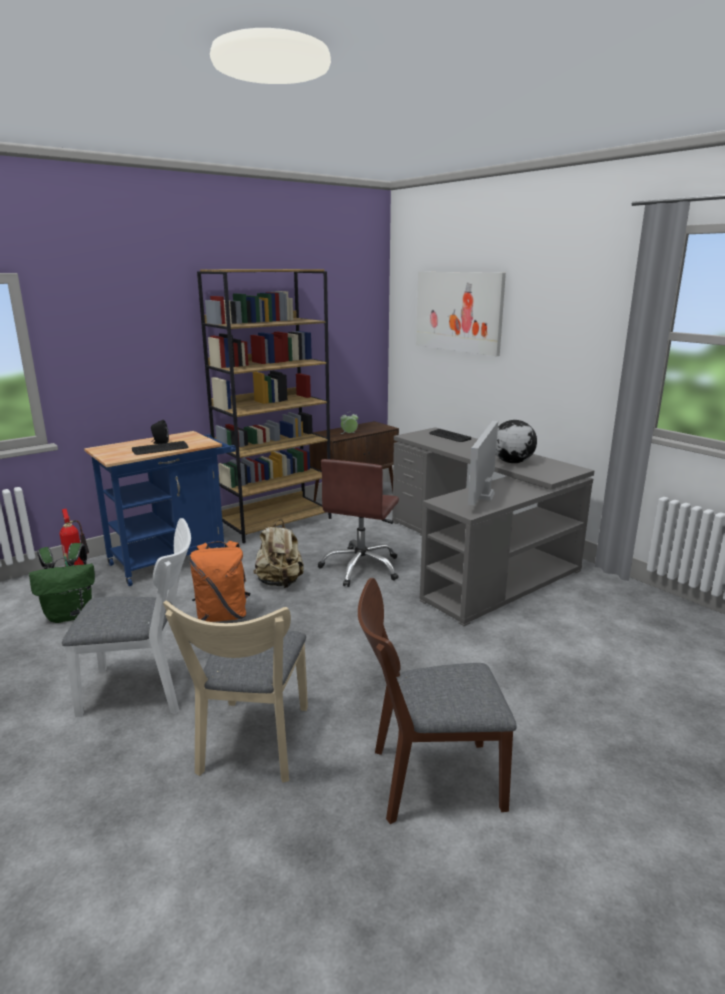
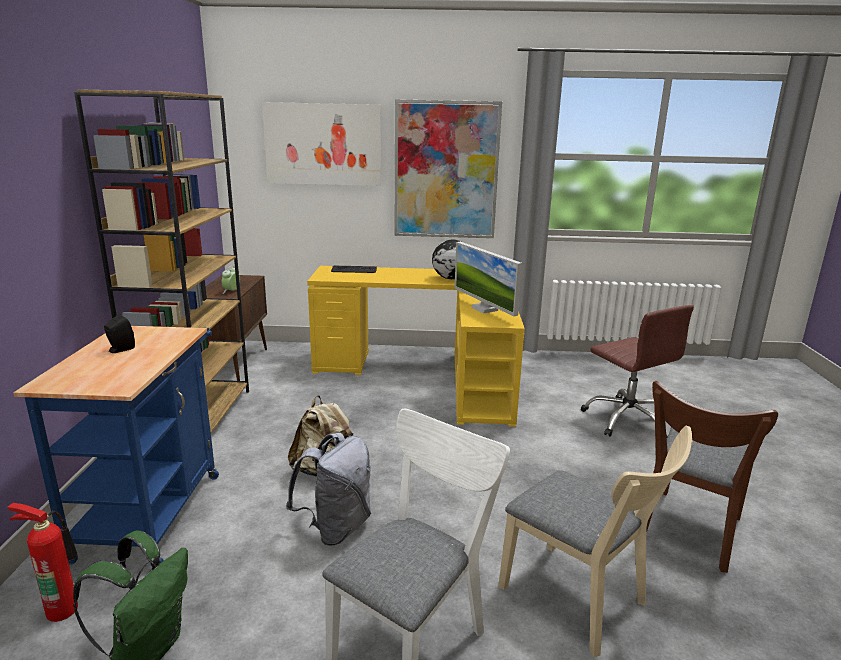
camera: 50 degrees left, 0 degrees up
(160, 449) = (148, 356): keyboard -> none
(223, 615) = (336, 527): orange backpack -> grey backpack
(361, 568) = (366, 421): brown office chair -> brown office chair (627, 419)
(479, 558) = (430, 374): grey desk -> yellow desk
(558, 345) = (446, 171): none -> picture

